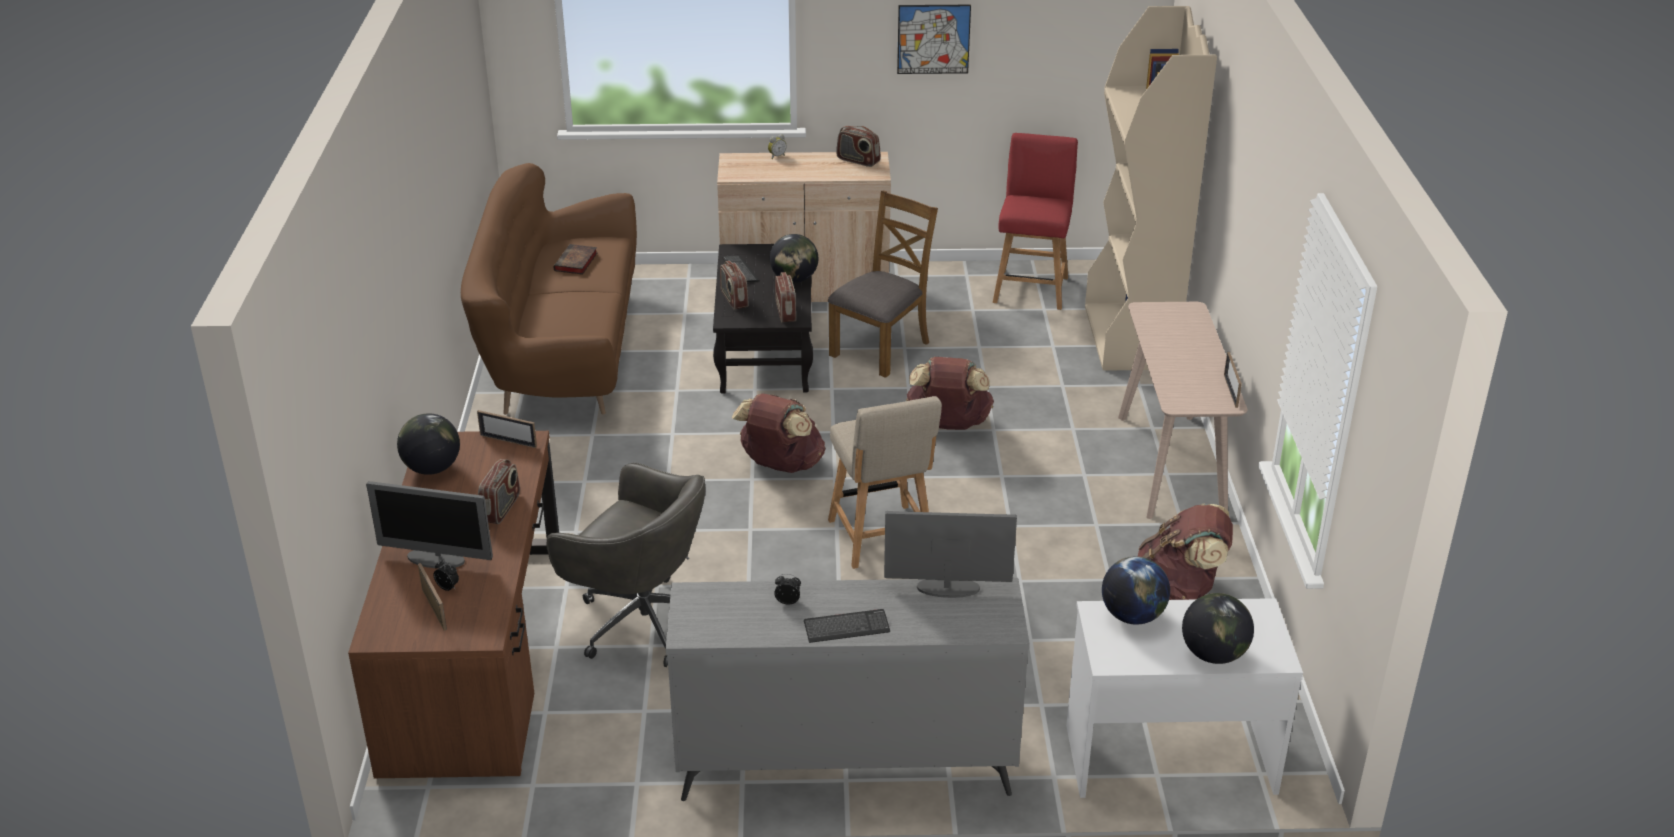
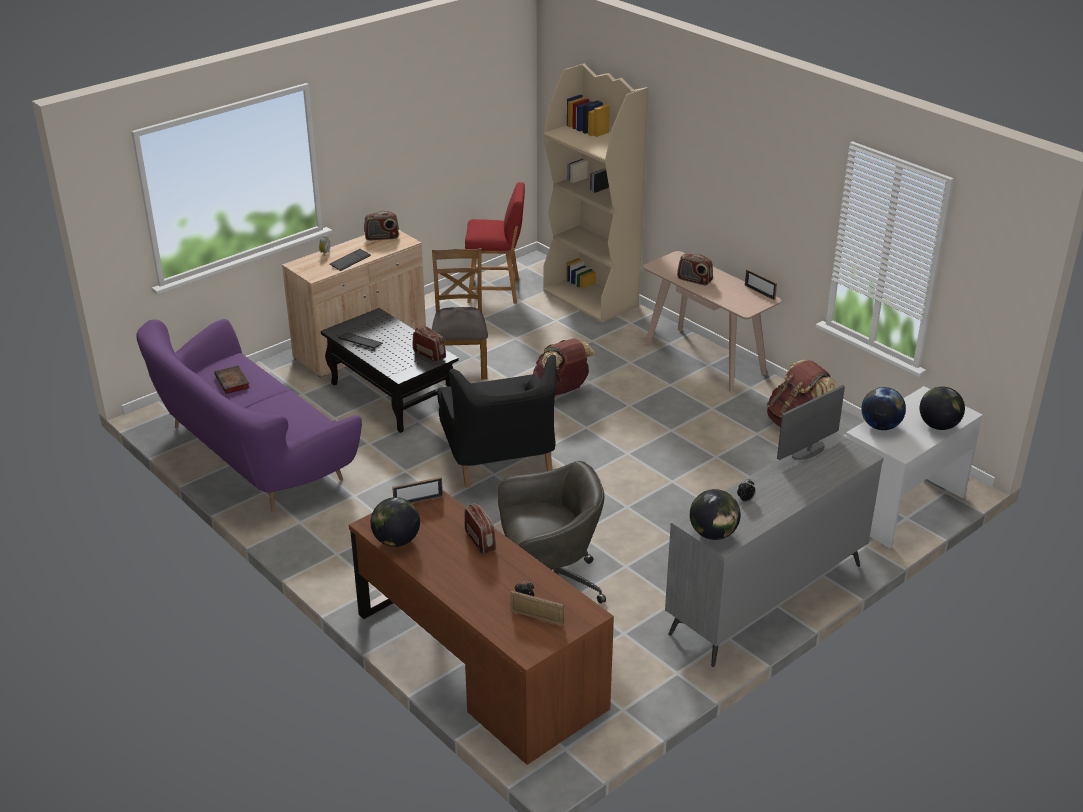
camera: 40 degrees left, 0 degrees up
(436, 559) = (490, 590): monitor -> none
(561, 351) = (251, 454): brown sofa -> purple sofa
(733, 299) = (384, 361): radio -> radio (694, 280)
(780, 465) = (500, 458): brown backpack -> black armchair
(794, 279) = (404, 333): globe -> globe (713, 534)
(846, 627) = (793, 496): keyboard -> keyboard (350, 261)
(882, 540) = (616, 471): beige chair -> none
(933, 39) = (403, 133): picture -> none
(1031, 287) = (497, 291): red chair -> red chair turned 120 degrees clockwise

